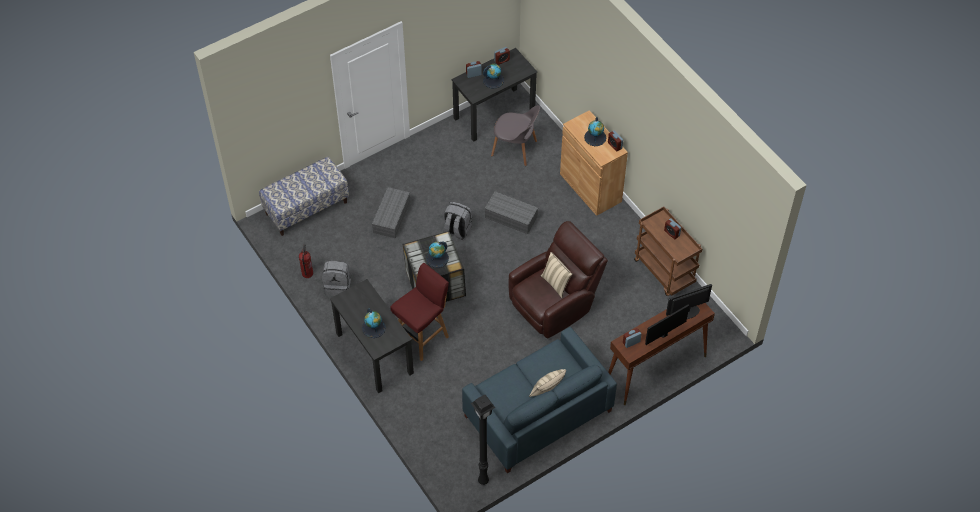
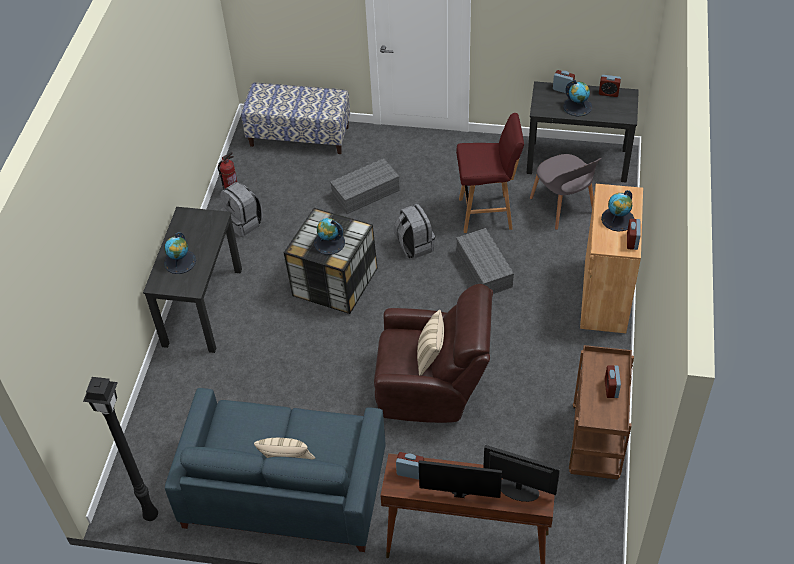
camera: 45 degrees right, 5 degrees down
(423, 337) = (264, 324): red stool -> red stool (487, 214)

